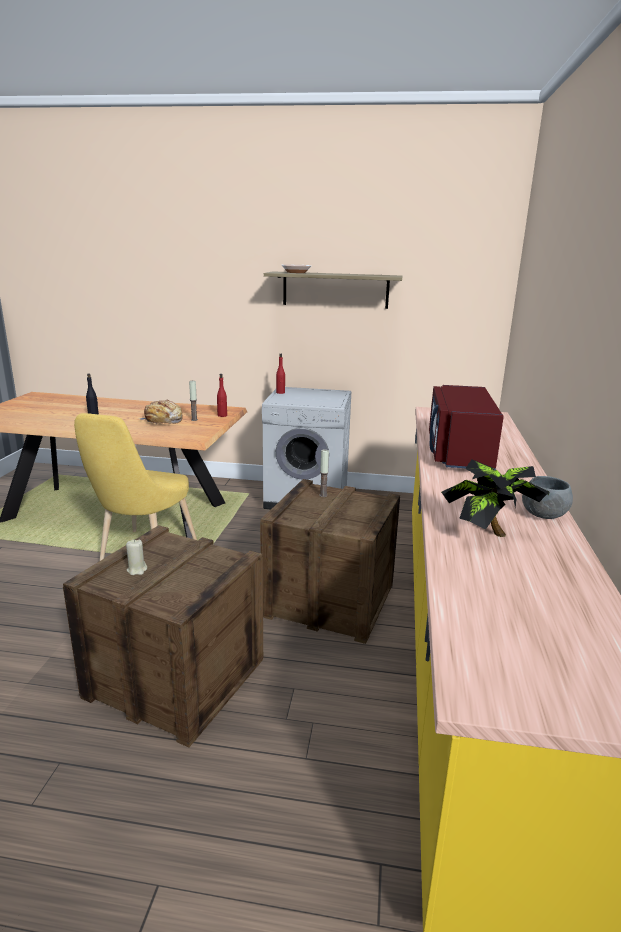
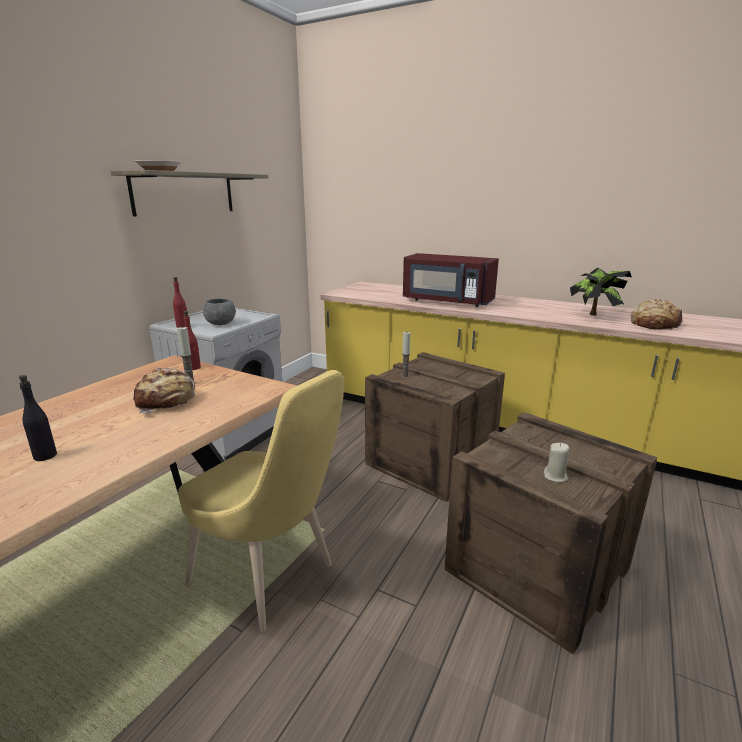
camera: 70 degrees left, 0 degrees up
(490, 579) = (654, 324): none -> bread
(543, 515) = (561, 304): grey bowl -> grey bowl (220, 324)

